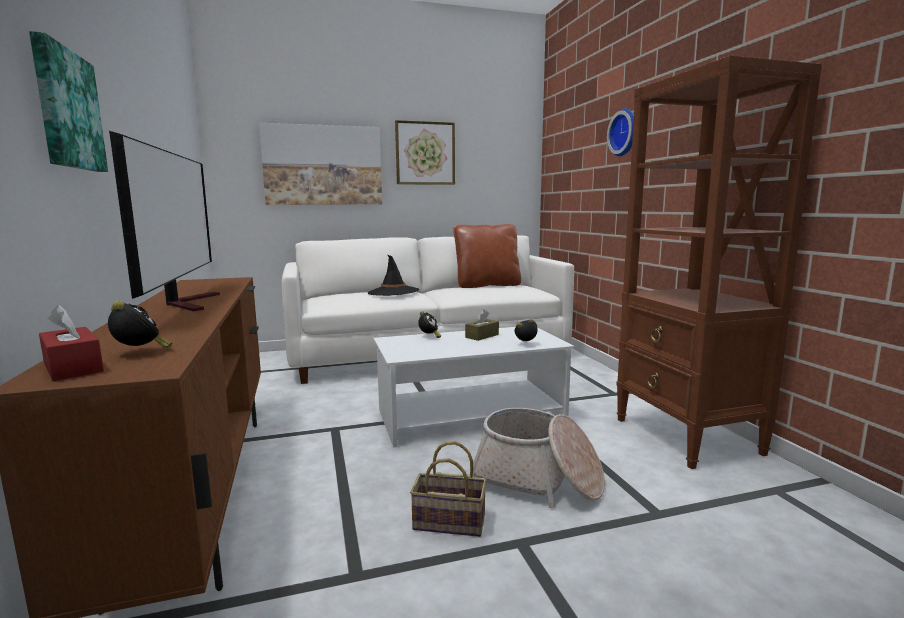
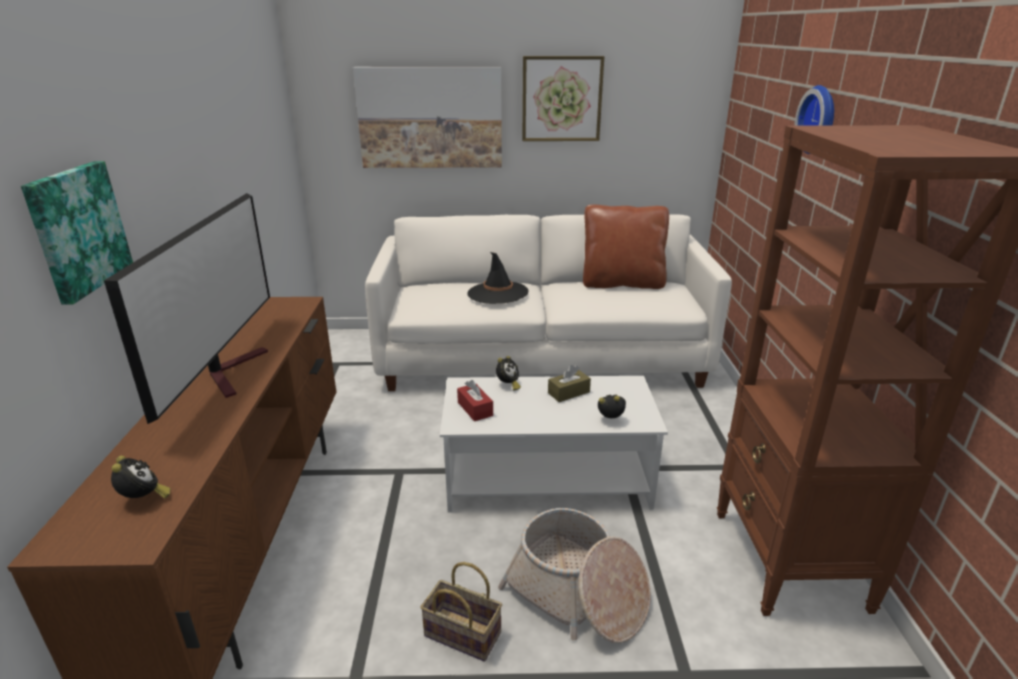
camera: 15 degrees right, 15 degrees up
(73, 367) = (83, 523): red tissue box -> red tissue box (475, 409)

